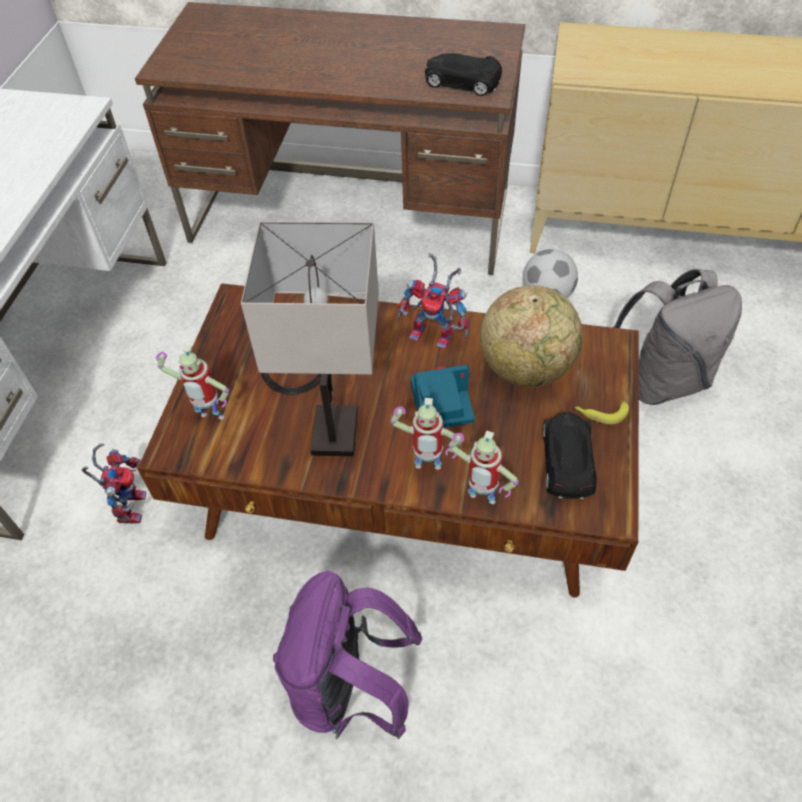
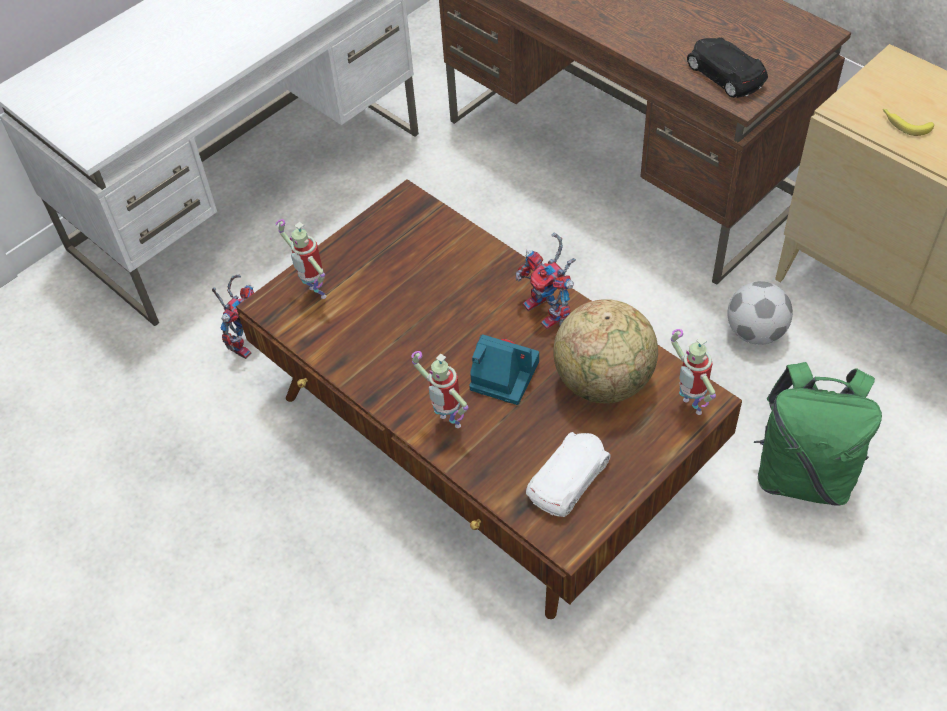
camera: 35 degrees right, 0 degrees up
(320, 402) = (407, 323): table lamp -> none
(350, 689) = (310, 578): purple backpack -> none
(480, 501) = (468, 471): toy robot -> toy robot (688, 407)
(567, 460) = (569, 478): black toy car -> white toy car
(600, 413) = (635, 455): banana -> banana (904, 124)
(661, 379) = (803, 474): grey backpack -> green backpack

